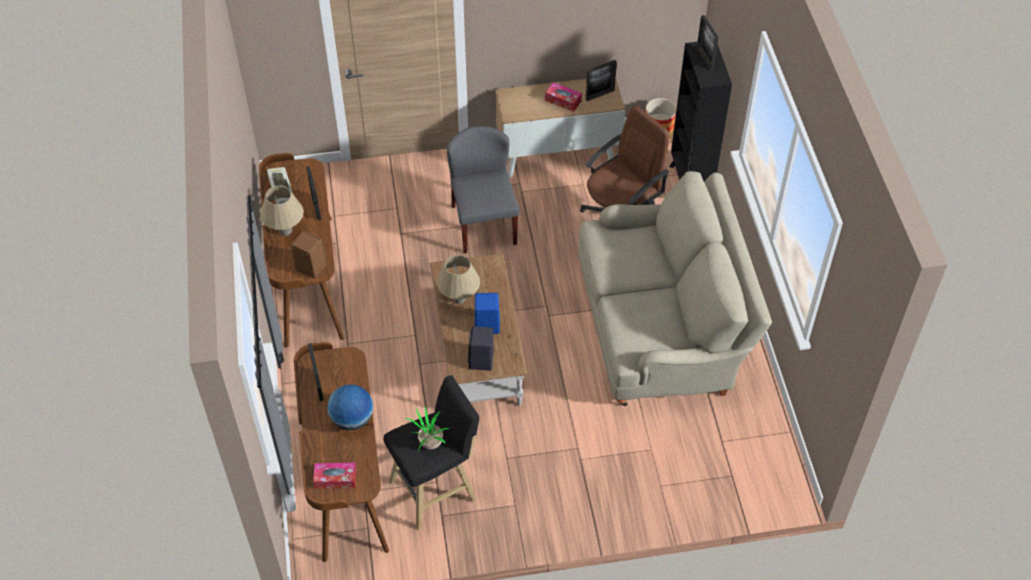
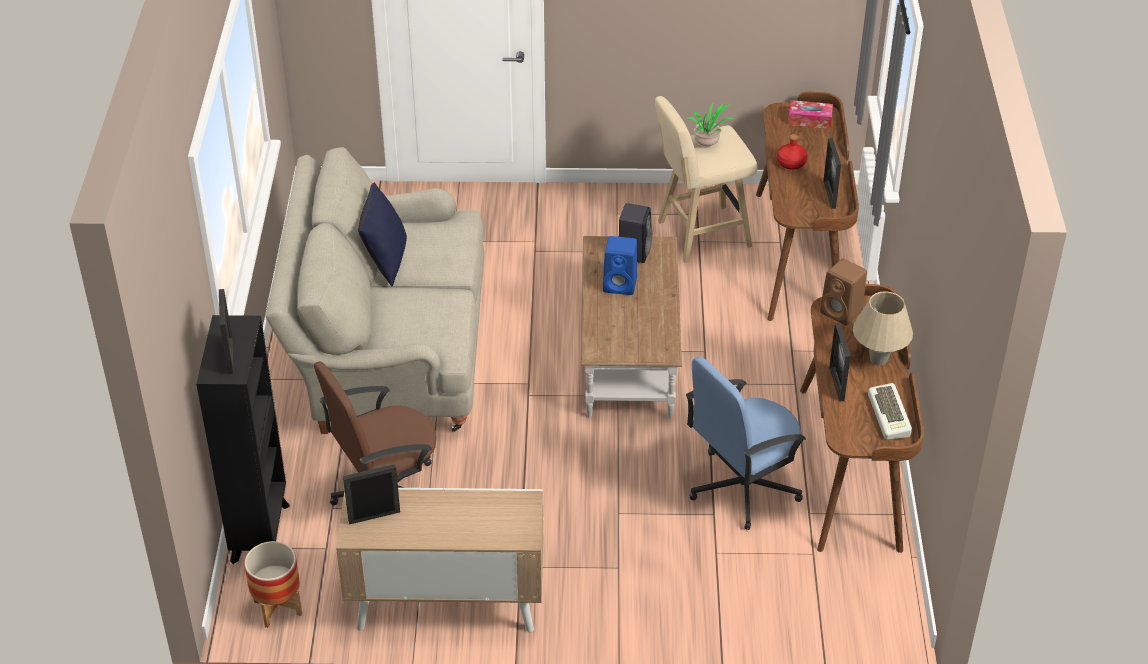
camera: 170 degrees left, 10 degrees down
(352, 419) = (791, 163): globe -> red bottle
(383, 255) = (742, 487): none -> blue office chair
(436, 489) = (699, 235): black stool -> beige stool
(459, 298) = (649, 317): beige table lamp -> none
(483, 224) = (589, 511): grey chair -> none
(563, 100) = (436, 514): tissue box -> none
(674, 304) = (385, 262): none -> blue pillow

